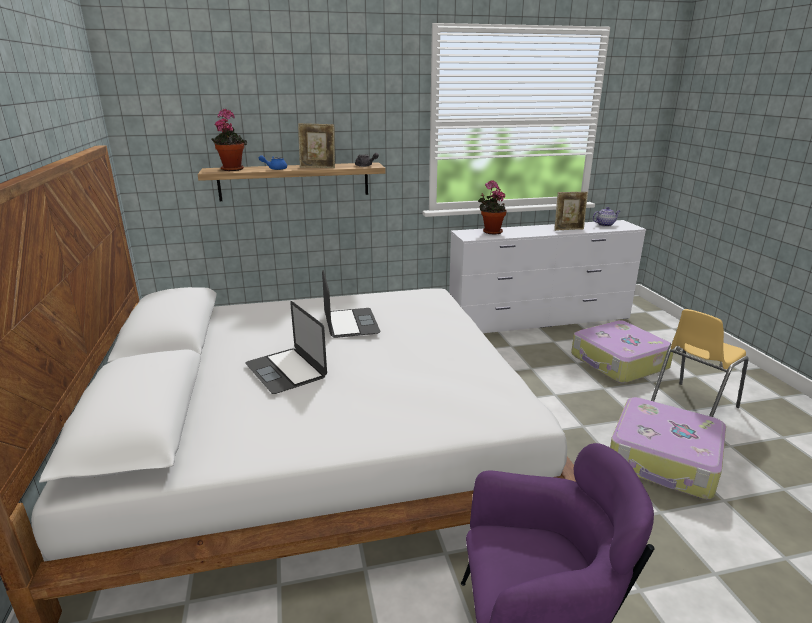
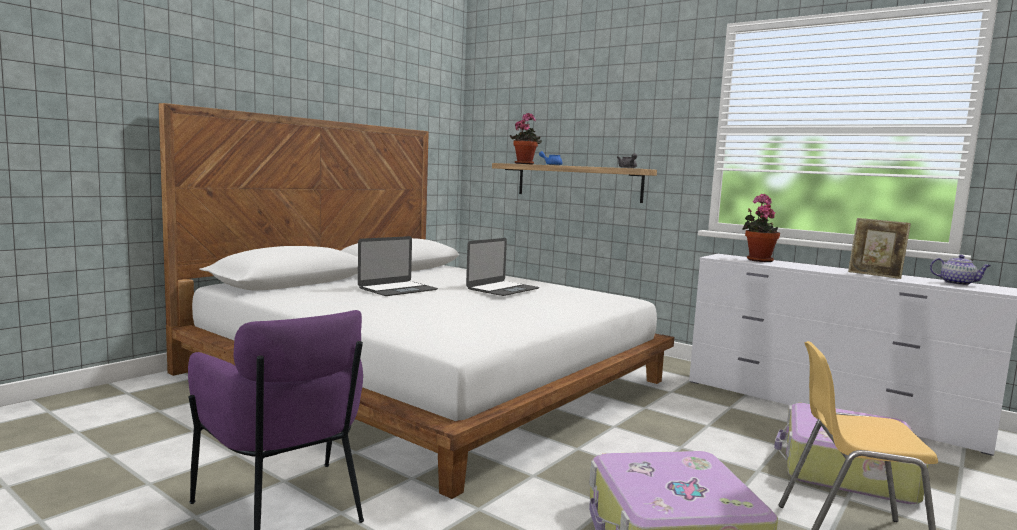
camera: 50 degrees right, 15 degrees down
(286, 370) = (398, 289): laptop -> laptop turned 150 degrees counterclockwise
(318, 167) = (586, 166): picture frame -> none

